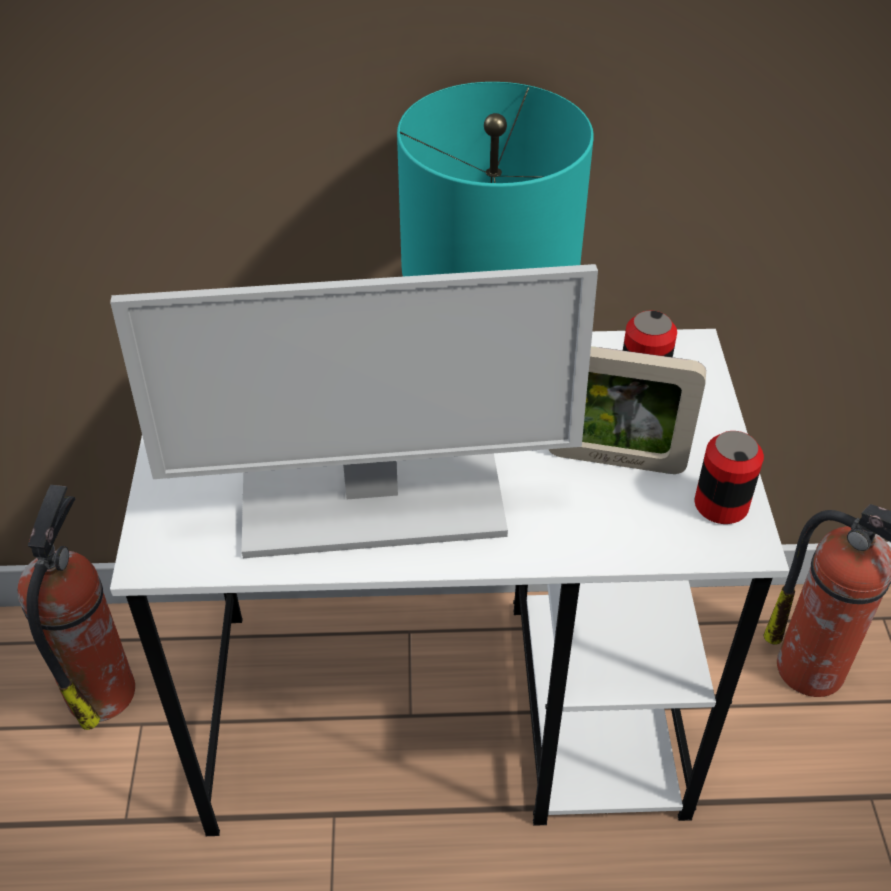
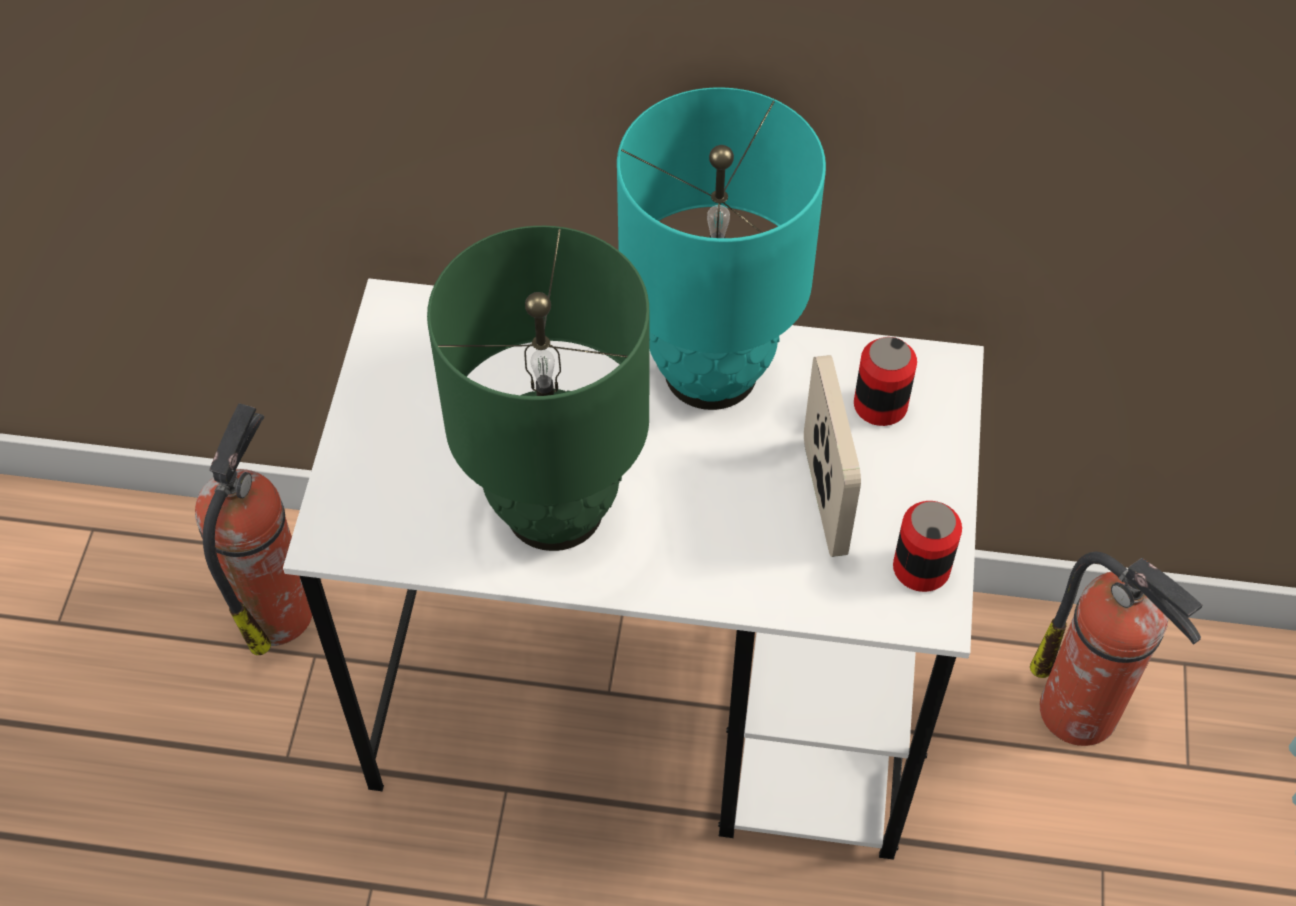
camera: 10 degrees right, 10 degrees up
(369, 501) = (555, 508): monitor -> green table lamp
(615, 460) = (824, 498): picture frame -> picture frame turned 120 degrees counterclockwise

